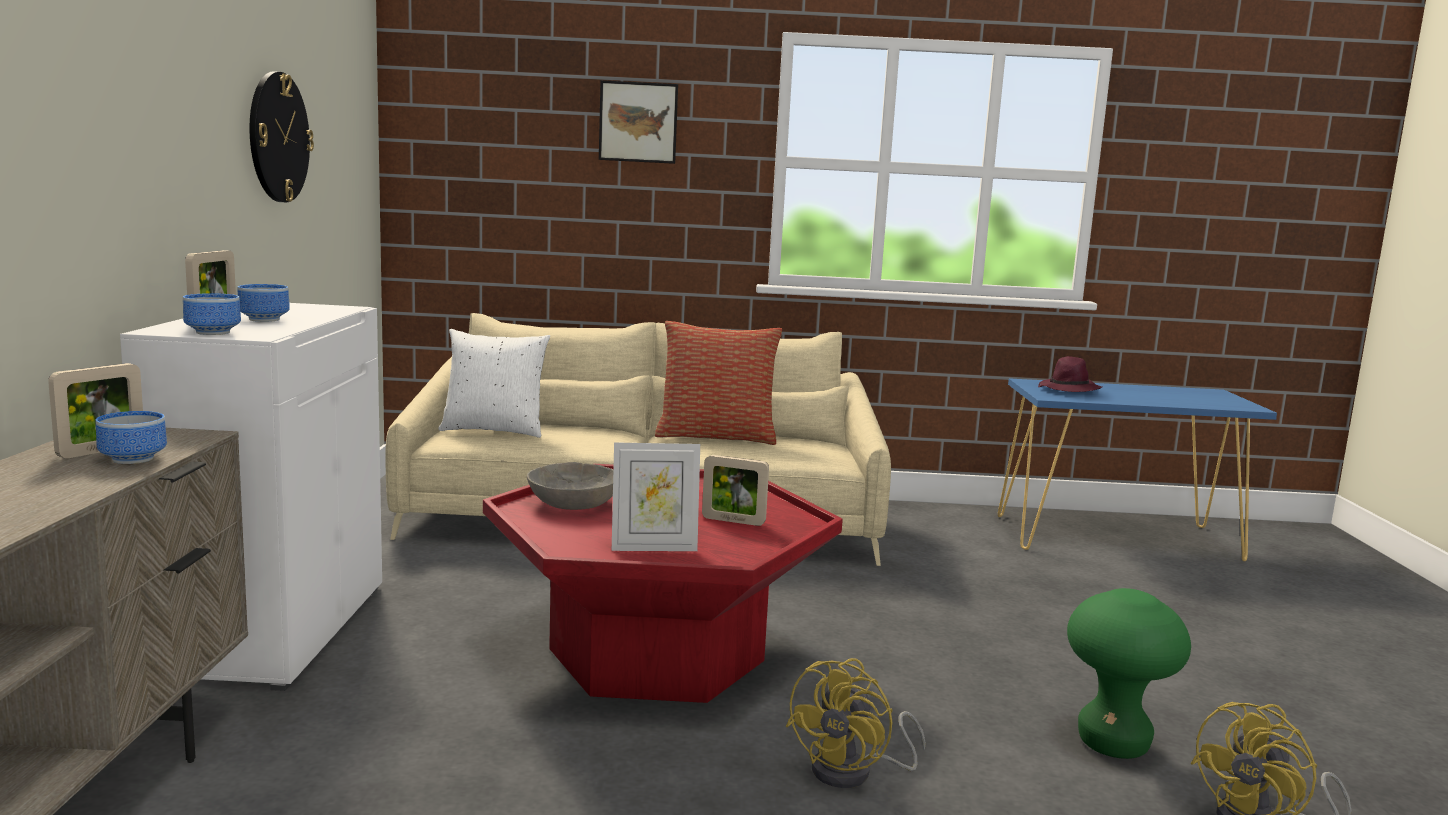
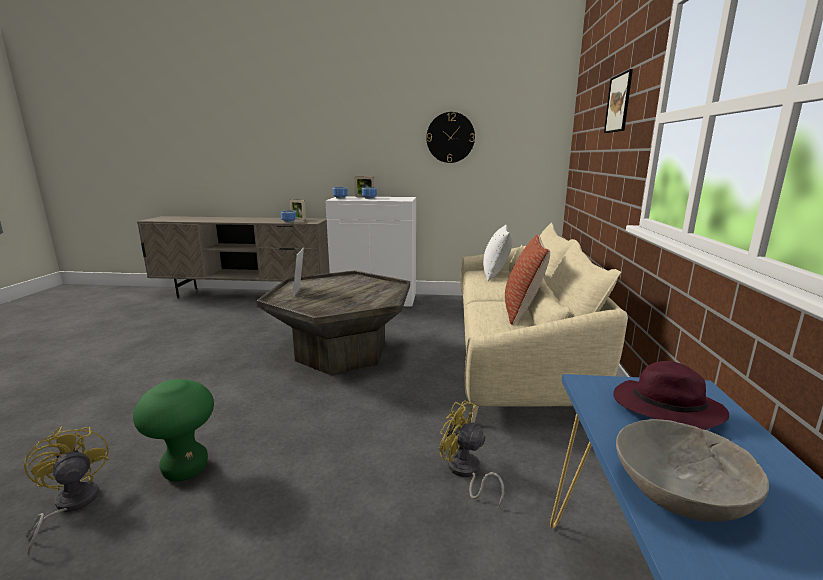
camera: 95 degrees right, 5 degrees up
(572, 504) = (358, 282): grey bowl -> grey bowl (679, 490)
(656, 654) = (342, 352): red coffee table -> grey coffee table
(733, 521) = (329, 303): picture frame -> none
(854, 772) = (222, 387): yellow fan -> yellow fan (465, 472)

